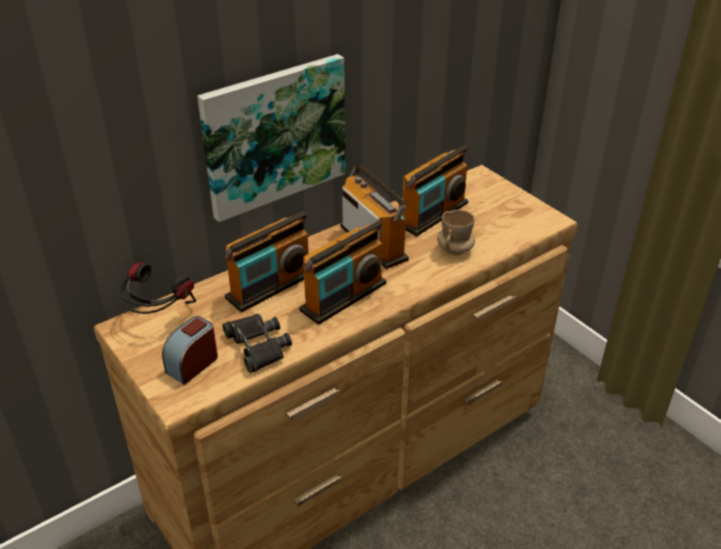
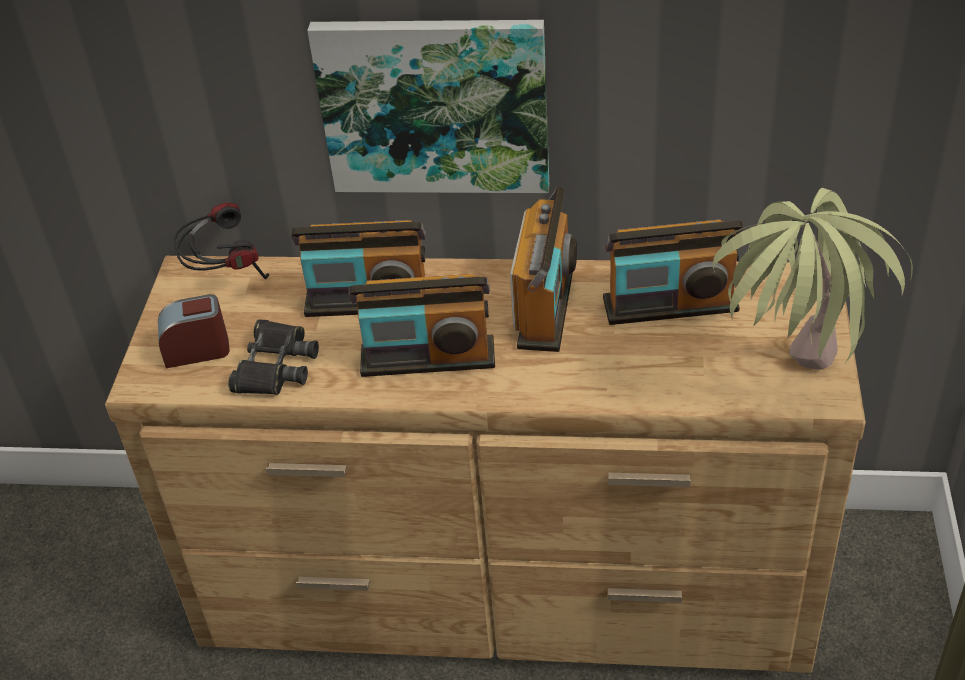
camera: 45 degrees right, 5 degrees up
(455, 249) = (635, 369): beige mug -> none
(534, 226) = (789, 392): none -> potted plant

